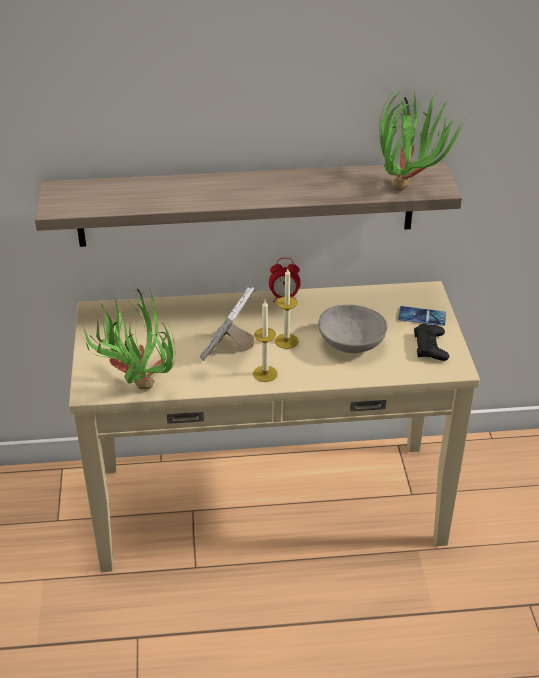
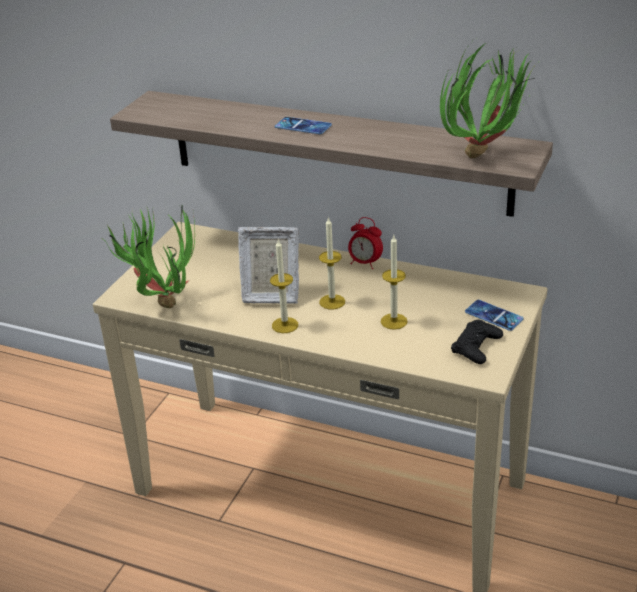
camera: 30 degrees right, 5 degrees down
(228, 349) = (270, 294): picture frame -> picture frame turned 135 degrees counterclockwise
(231, 189) = (303, 126): none -> phone
(350, 344) = (394, 321): grey bowl -> candle

